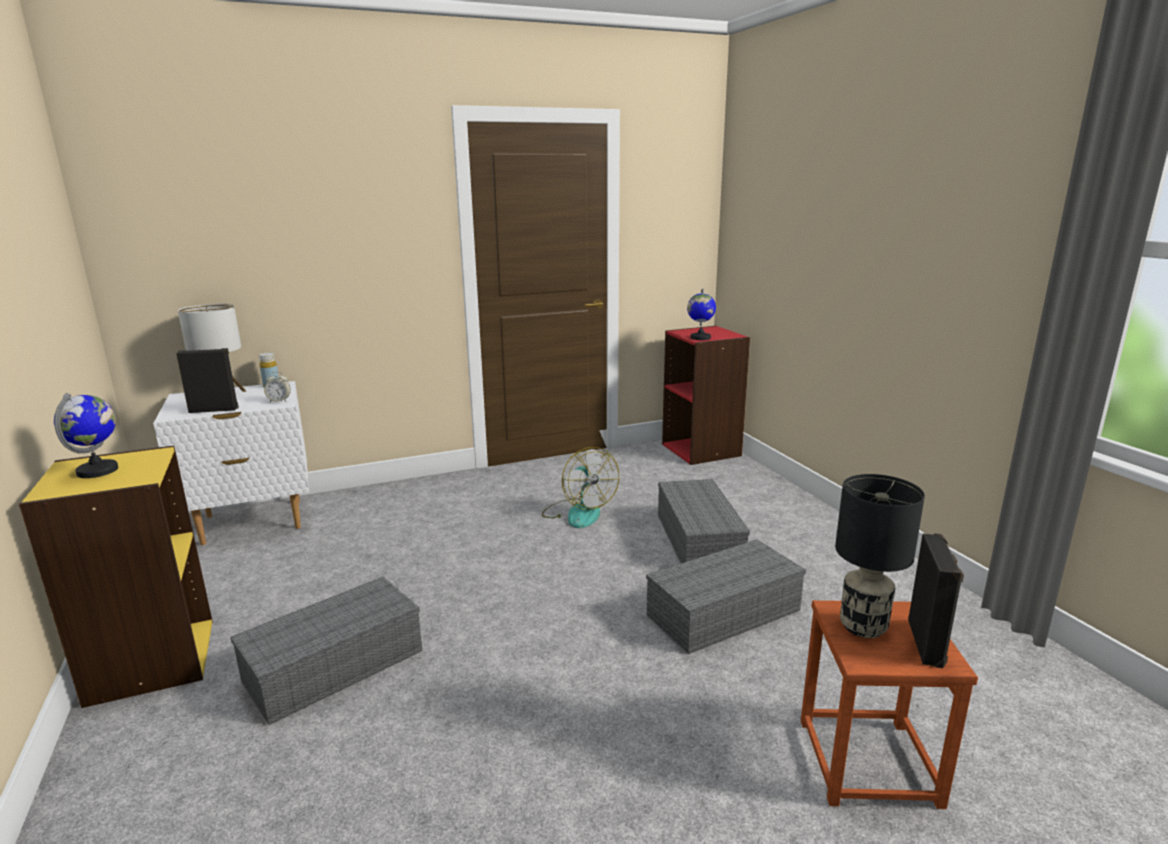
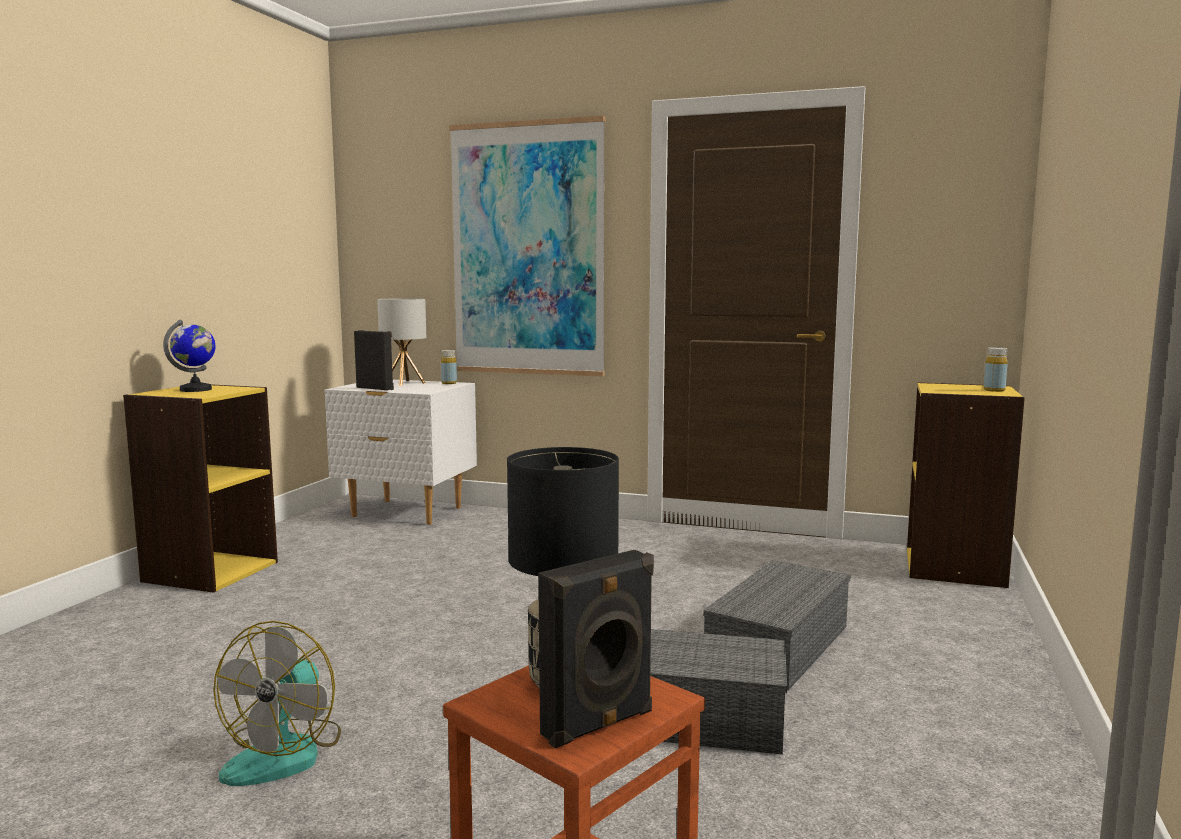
camera: 40 degrees right, 10 degrees down
(279, 401) = (429, 390): alarm clock -> none
(332, 668) = (289, 616): grey storage box -> none
(338, 246) = (527, 250): none -> picture
(578, 512) = (683, 581): fan -> fan (285, 753)
(700, 338) = (943, 390): globe -> none
(702, 450) = (956, 568): red bookcase -> yellow bookcase
(721, 332) = (994, 390): none -> yellow bottle

